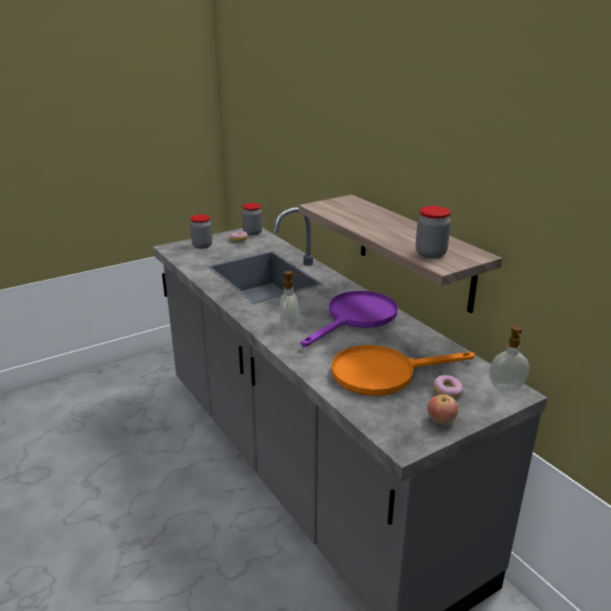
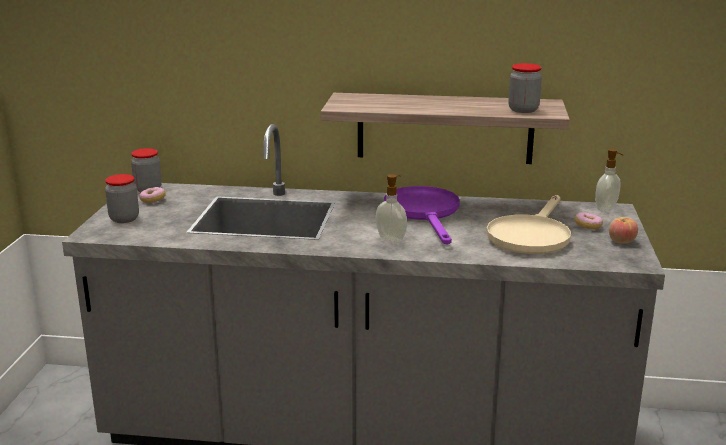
camera: 50 degrees left, 5 degrees down
(383, 373) = (530, 235): orange frying pan -> beige frying pan

